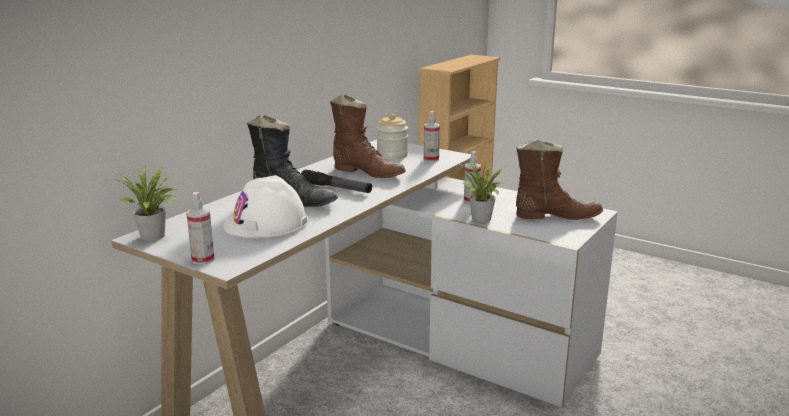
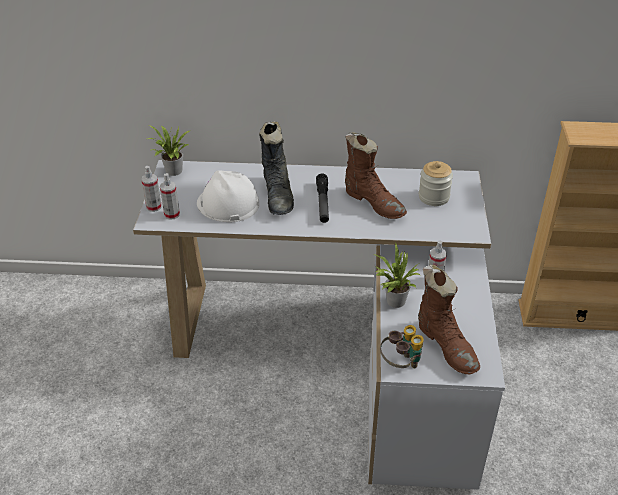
camera: 60 degrees right, 20 degrees up
(367, 173) = (374, 203): brown boot -> brown boot turned 45 degrees counterclockwise
(431, 159) = (445, 223): spray bottle -> spray bottle (172, 214)
(563, 236) = (401, 364): none -> binoculars

